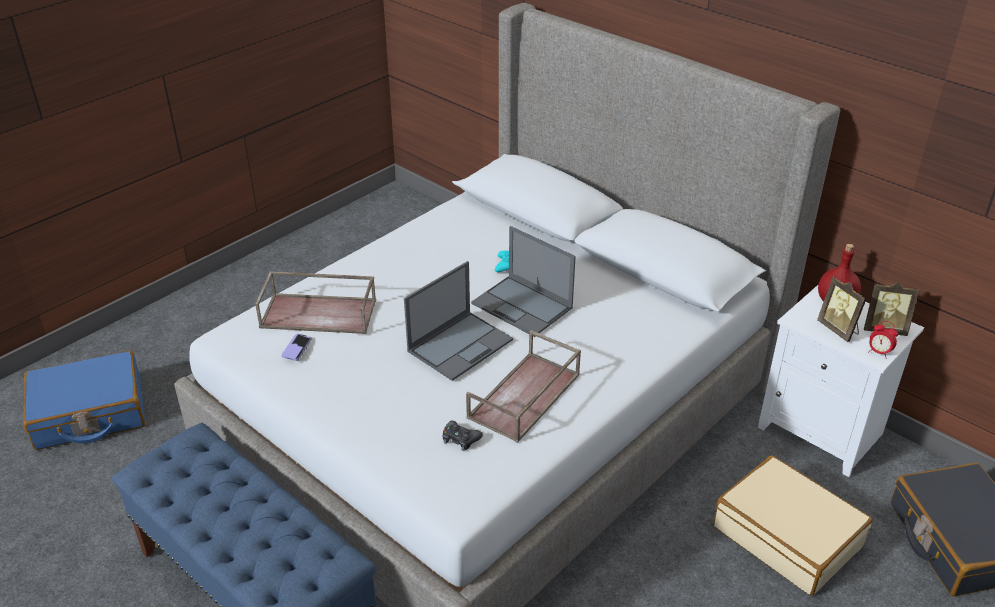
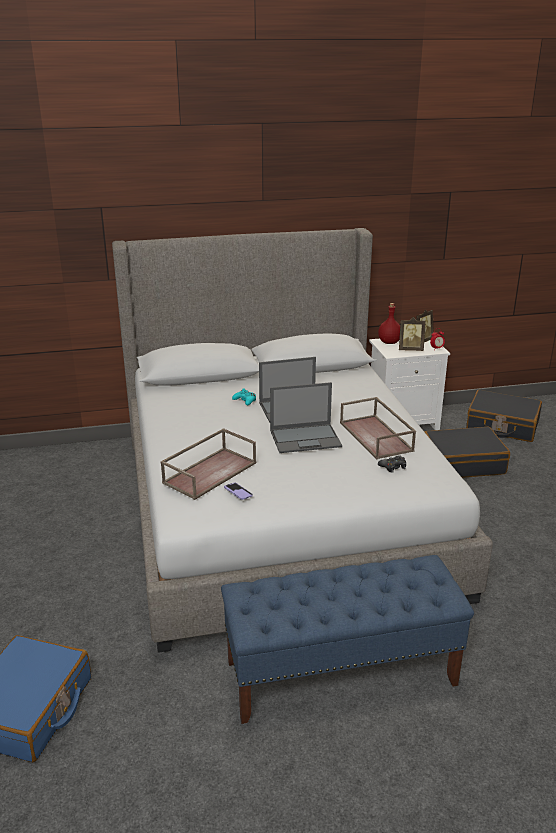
camera: 55 degrees left, 10 degrees down
(461, 345) = (306, 438): laptop -> laptop turned 90 degrees clockwise
(787, 536) = (462, 463): beige suitcase -> black suitcase

